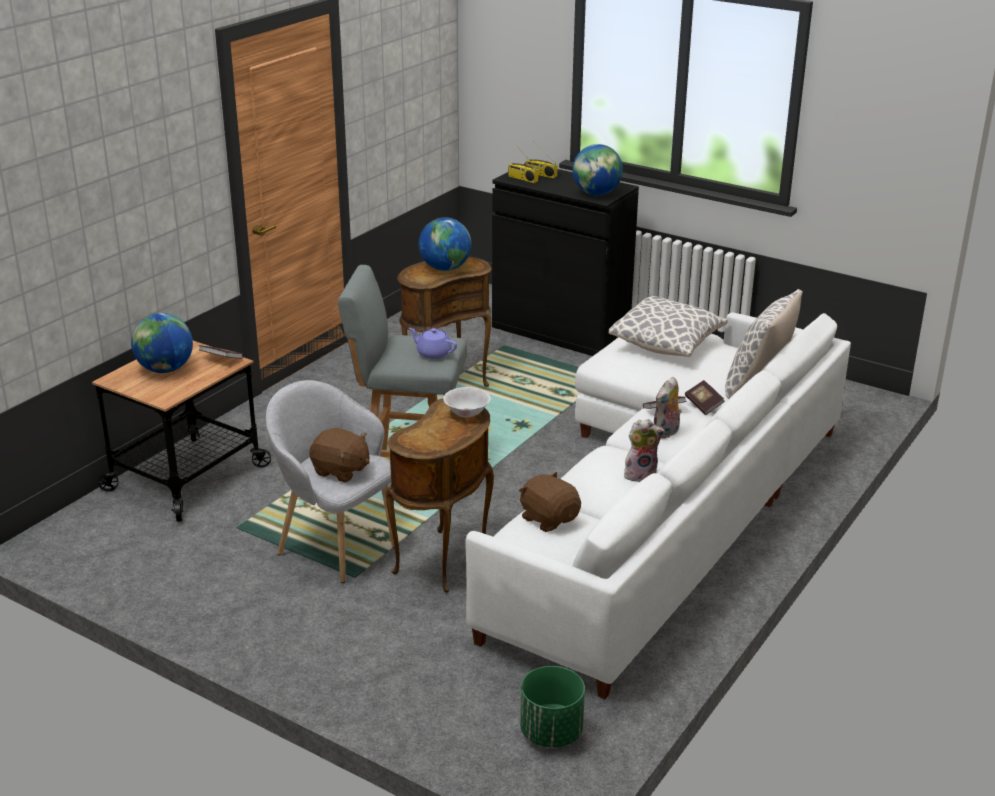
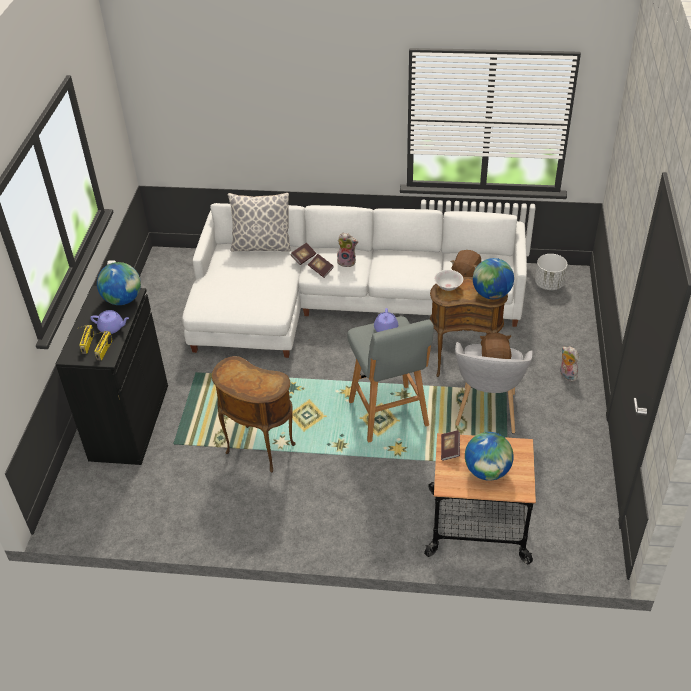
camera: 115 degrees left, 15 degrees up
(445, 268) = (247, 377): globe -> globe (491, 294)
(551, 733) = (549, 284): green planter -> white planter
(554, 185) = (112, 328): none -> purple teapot
(641, 474) = (398, 258): plush toy -> plush toy (566, 375)
(667, 344) = (231, 291): pillow -> none

